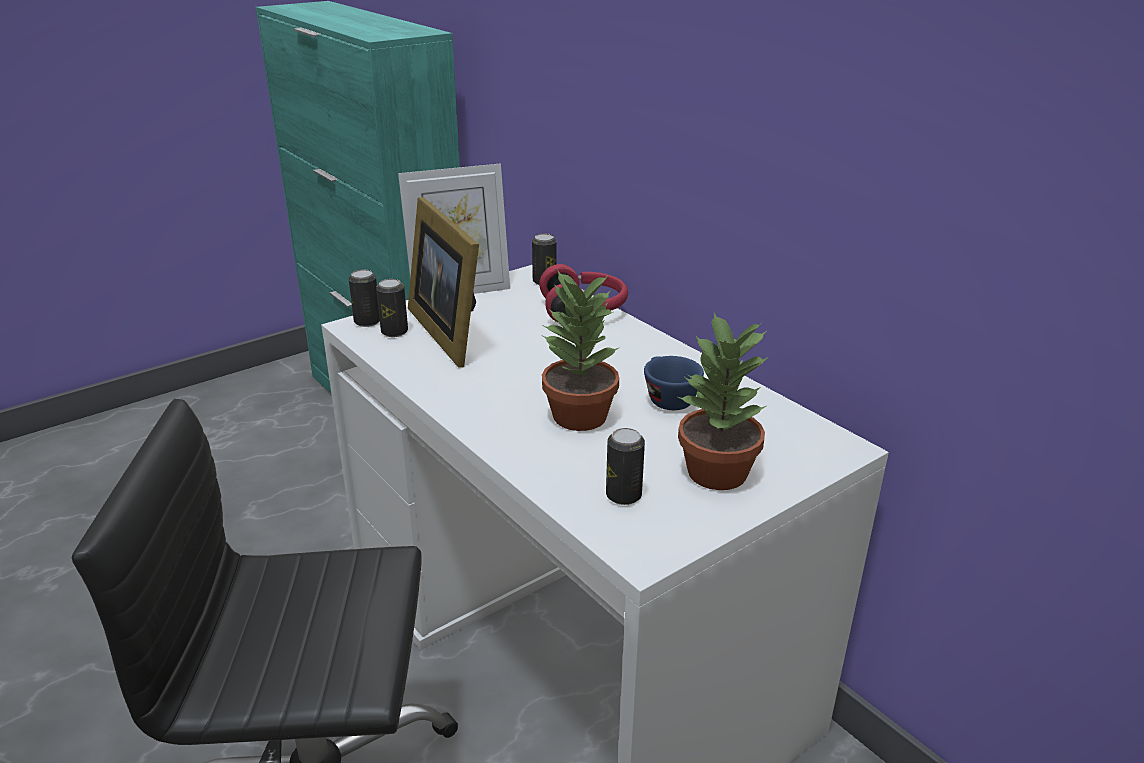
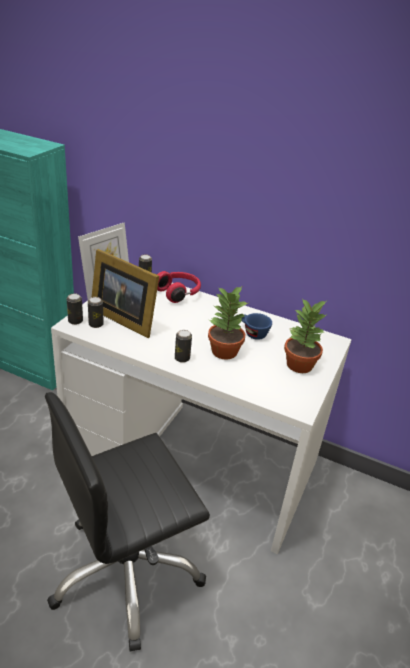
camera: 30 degrees left, 5 degrees up
(623, 495) = (273, 385): can -> can (182, 358)

